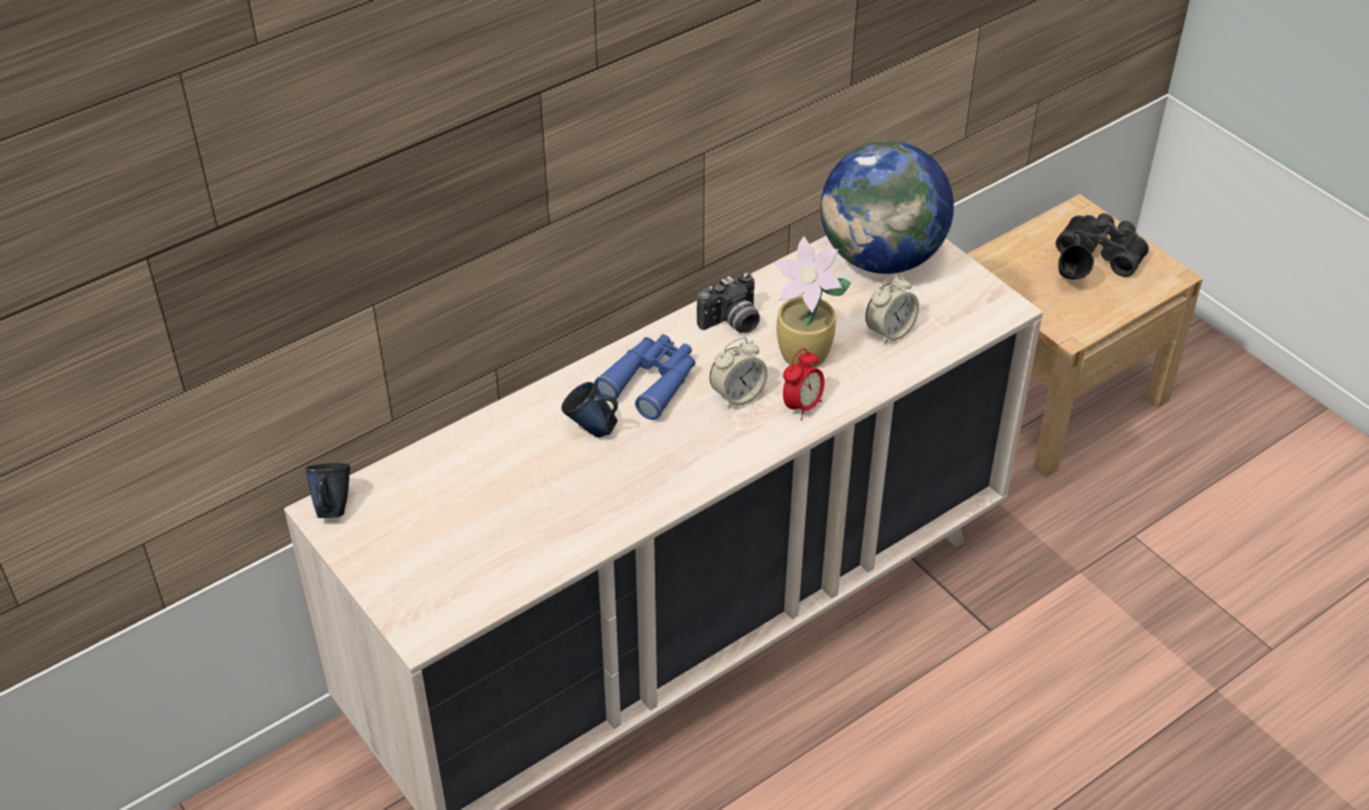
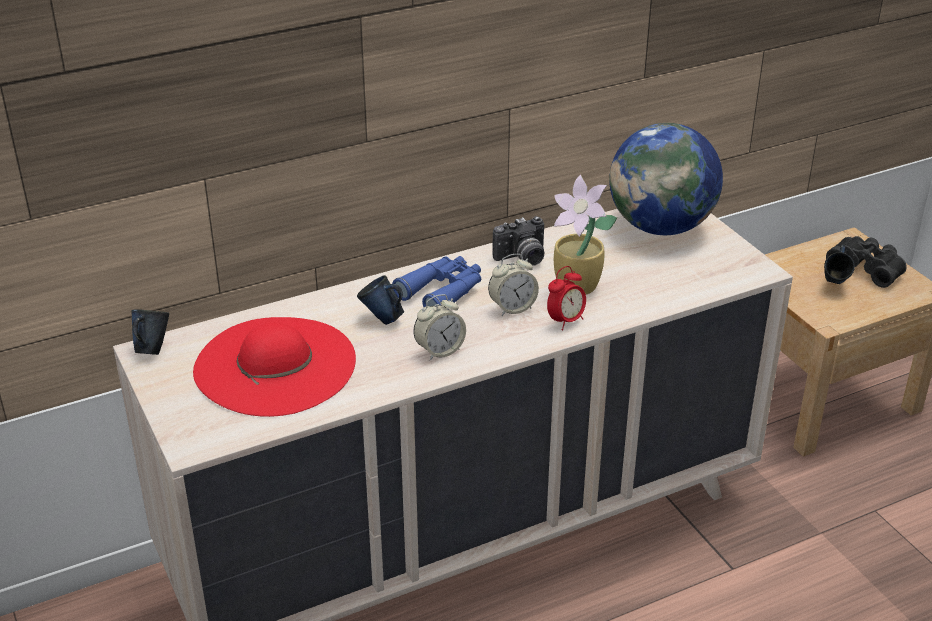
camera: 10 degrees right, 10 degrees down
(485, 510) = (275, 365): none -> red hat
(889, 331) = (655, 277): alarm clock -> alarm clock (439, 350)

